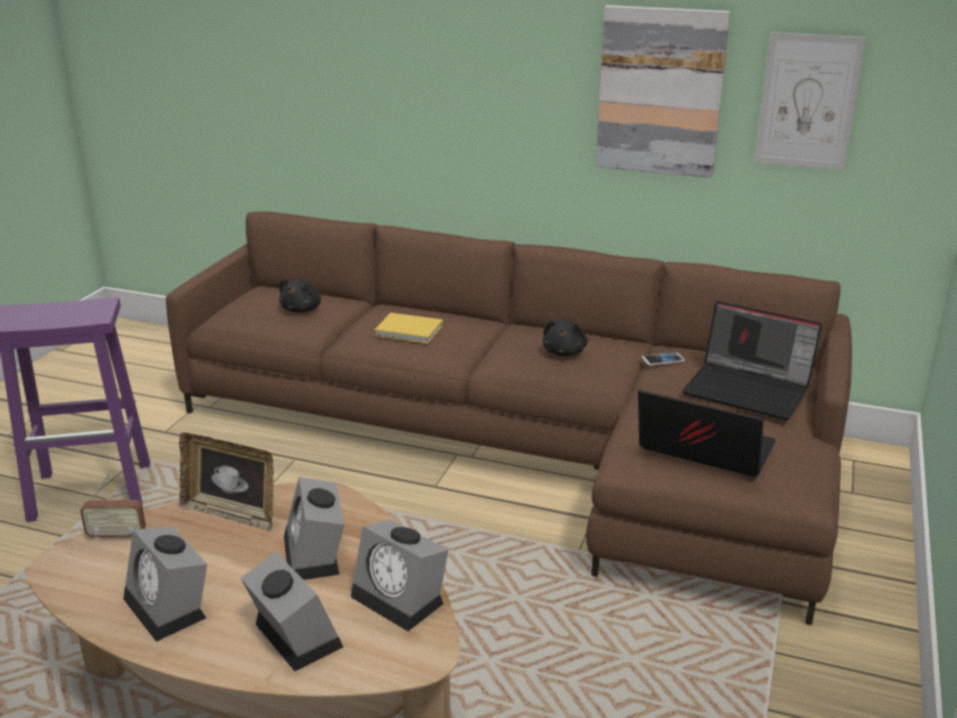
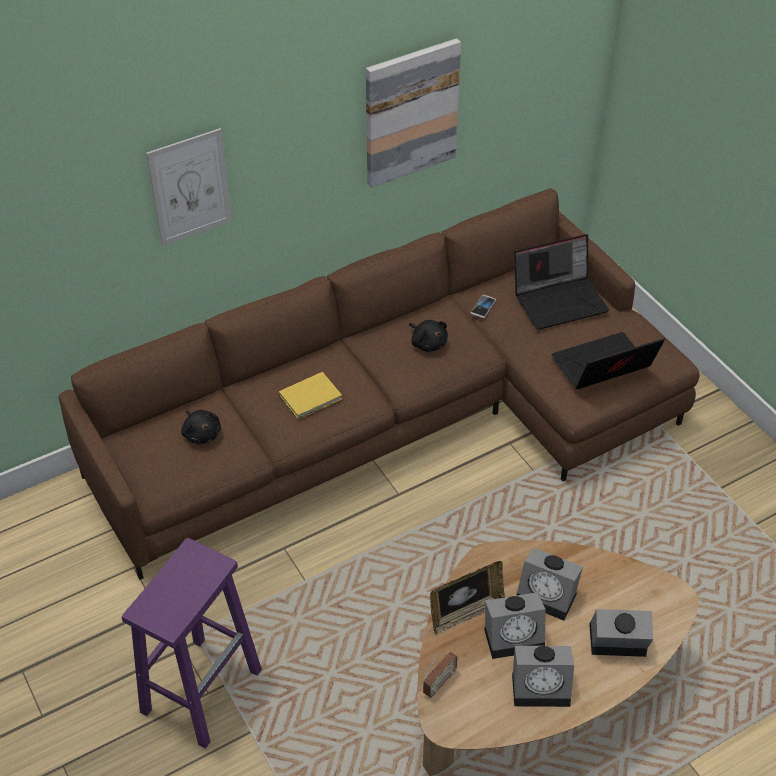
camera: 50 degrees left, 20 degrees up
(402, 599) = (622, 579): alarm clock -> alarm clock (515, 636)
(808, 102) = (511, 77): picture -> picture (190, 187)

